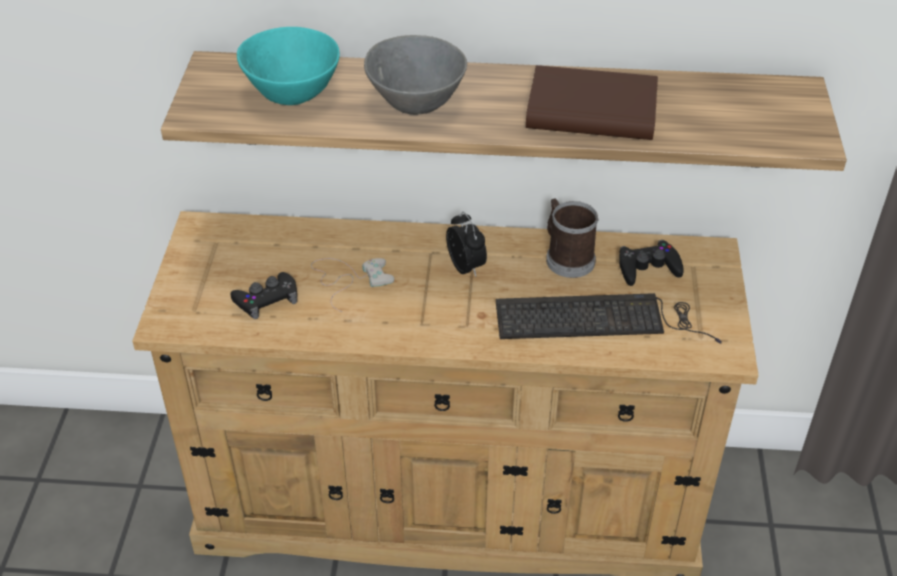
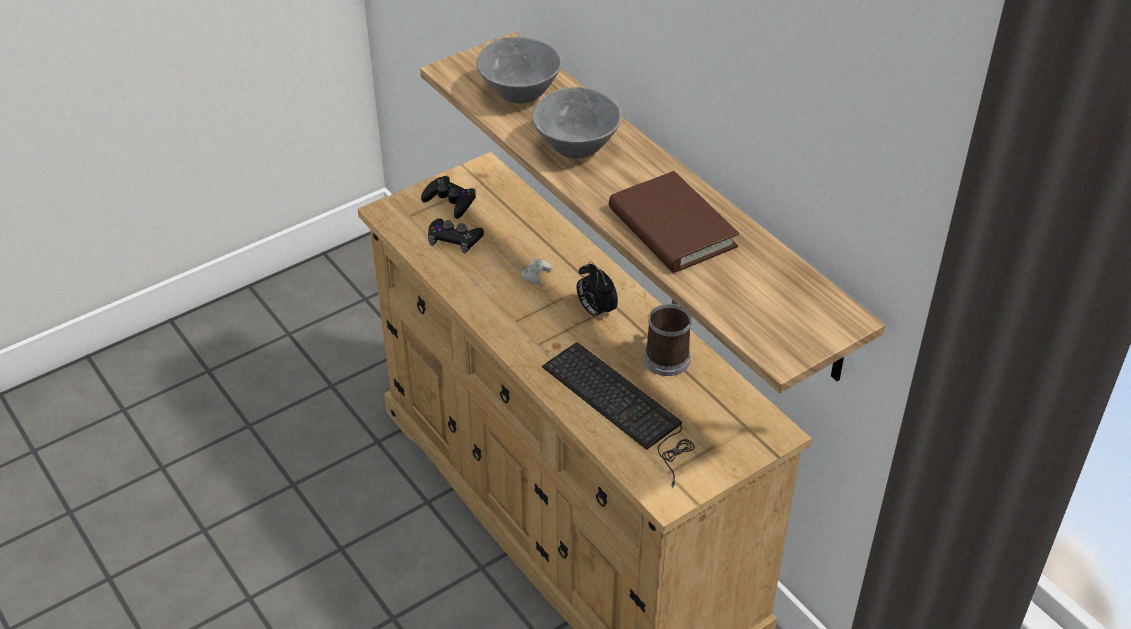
camera: 50 degrees right, 0 degrees up
(292, 95) = (517, 94): turquoise bowl -> grey bowl
(466, 267) = (595, 310): alarm clock -> alarm clock turned 120 degrees clockwise
(648, 268) = (710, 404): black game controller -> black game controller (450, 201)

